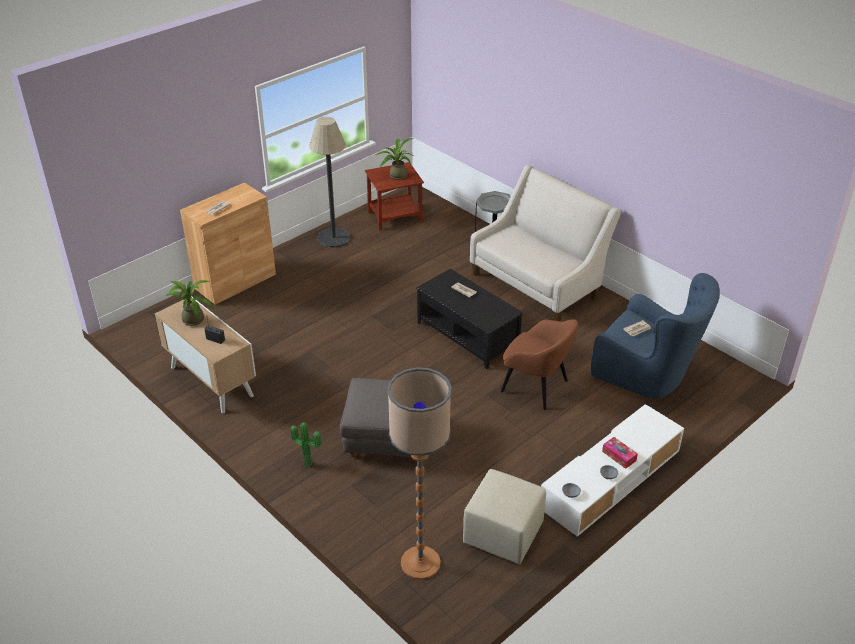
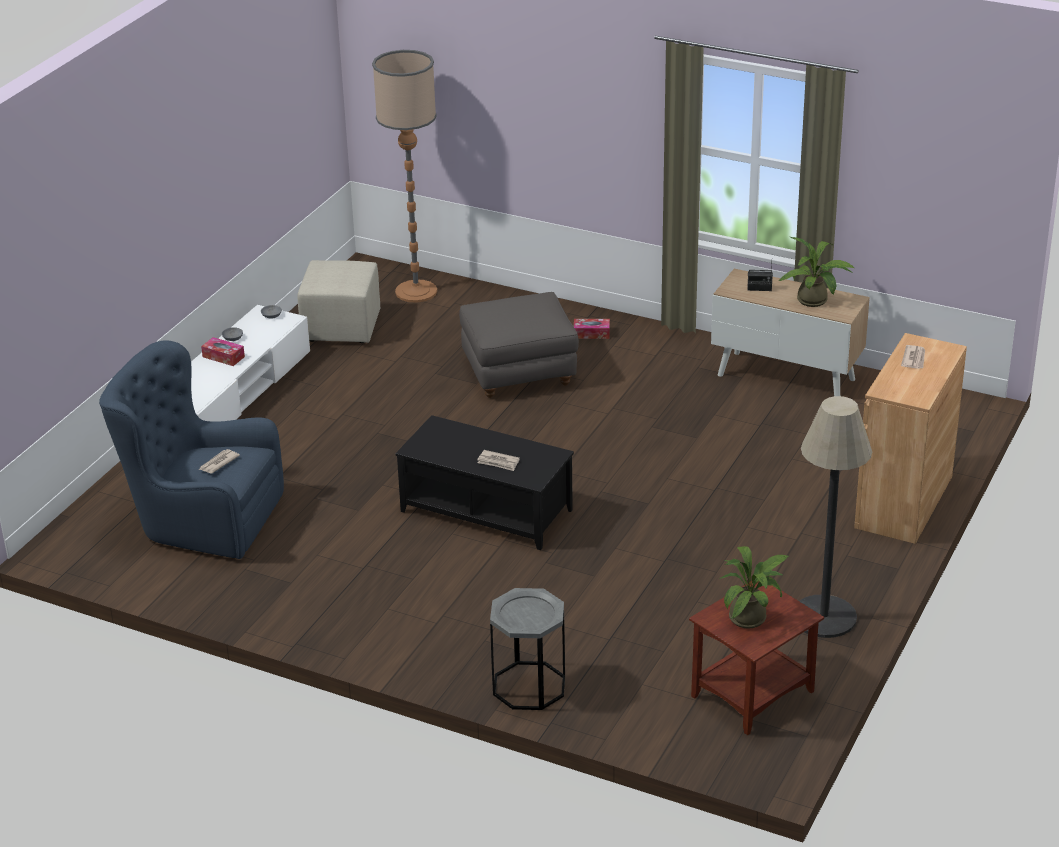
camera: 160 degrees right, 5 degrees down
(308, 463) = (591, 334): potted plant -> tissue box
(536, 387) = (356, 468): brown armchair -> none
(538, 283) = (410, 621): beige sofa -> none

